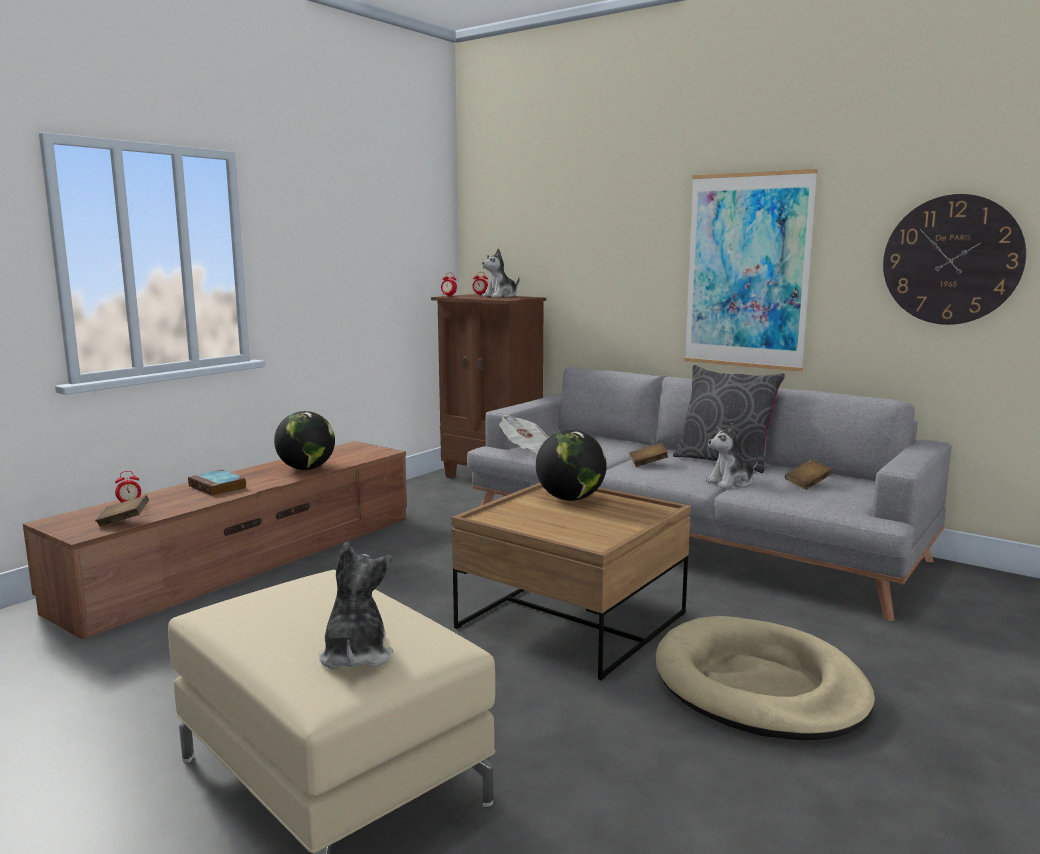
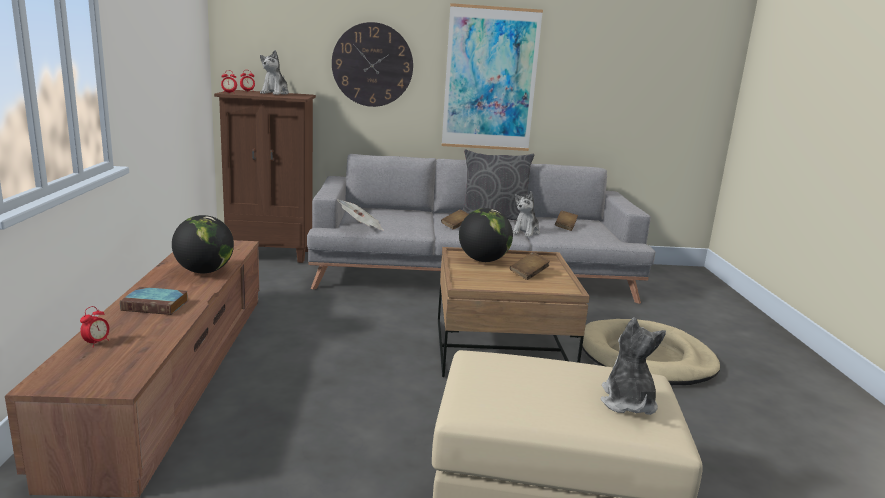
camera: 40 degrees left, 5 degrees up
(124, 522) = (137, 362): brown book -> brown book (529, 274)
(356, 655) = (627, 402): plush toy -> plush toy turned 45 degrees clockwise
(951, 260) = (621, 78): wall clock -> wall clock (372, 65)

